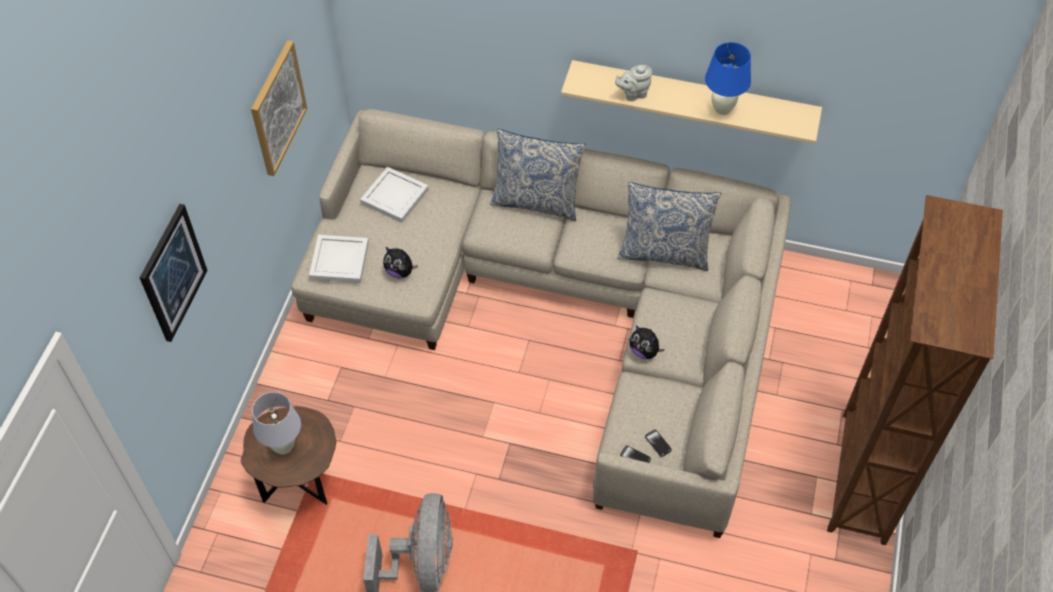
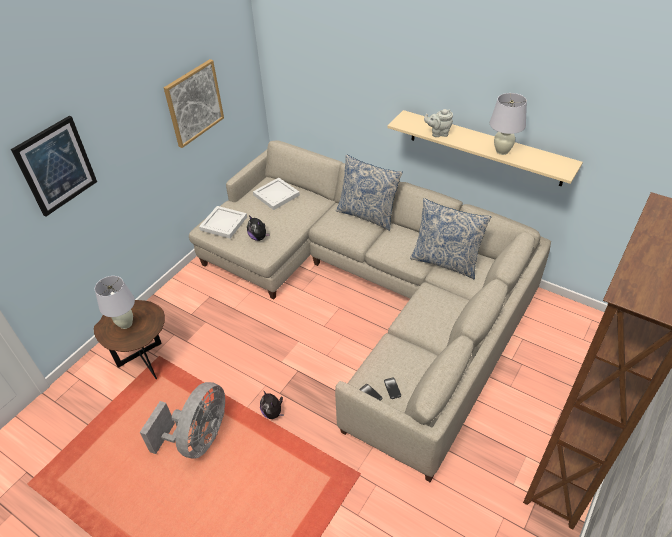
camera: 20 degrees right, 10 degrees down
(644, 351) = (407, 322): plush toy -> plush toy (273, 412)
(722, 109) = (502, 151): blue table lamp -> white table lamp

